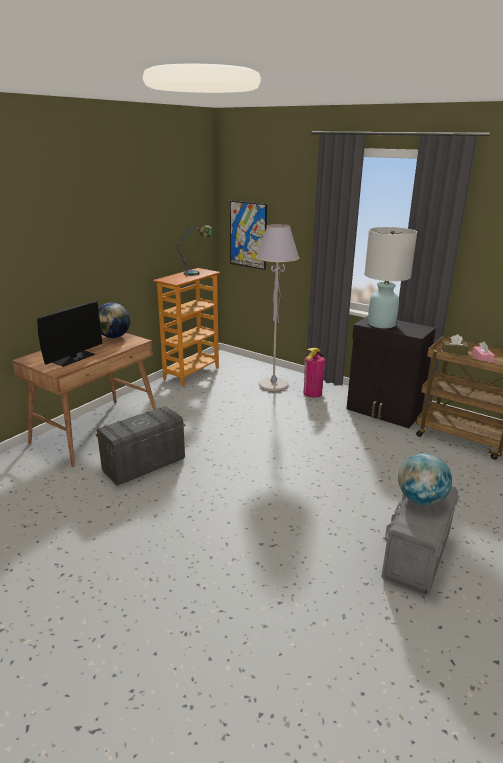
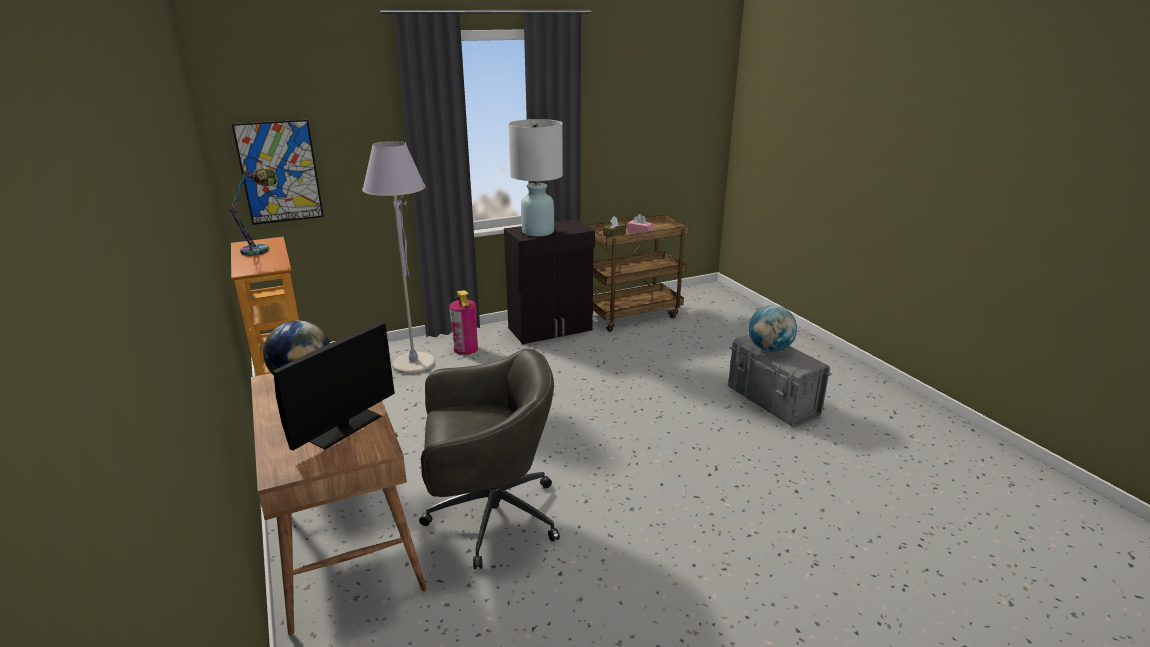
camera: 60 degrees left, 0 degrees up
(73, 358) = (343, 427): monitor -> monitor turned 60 degrees clockwise
(143, 465) = (489, 517): grey storage box -> grey office chair

